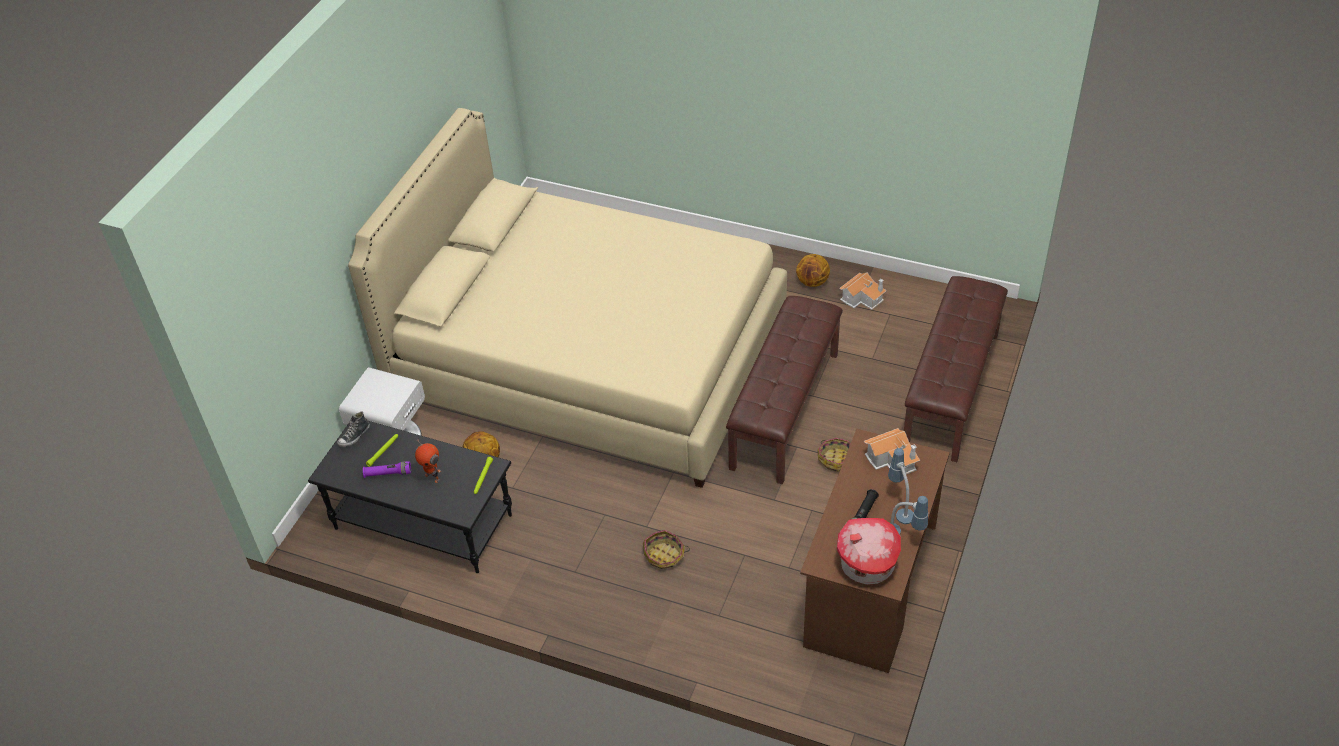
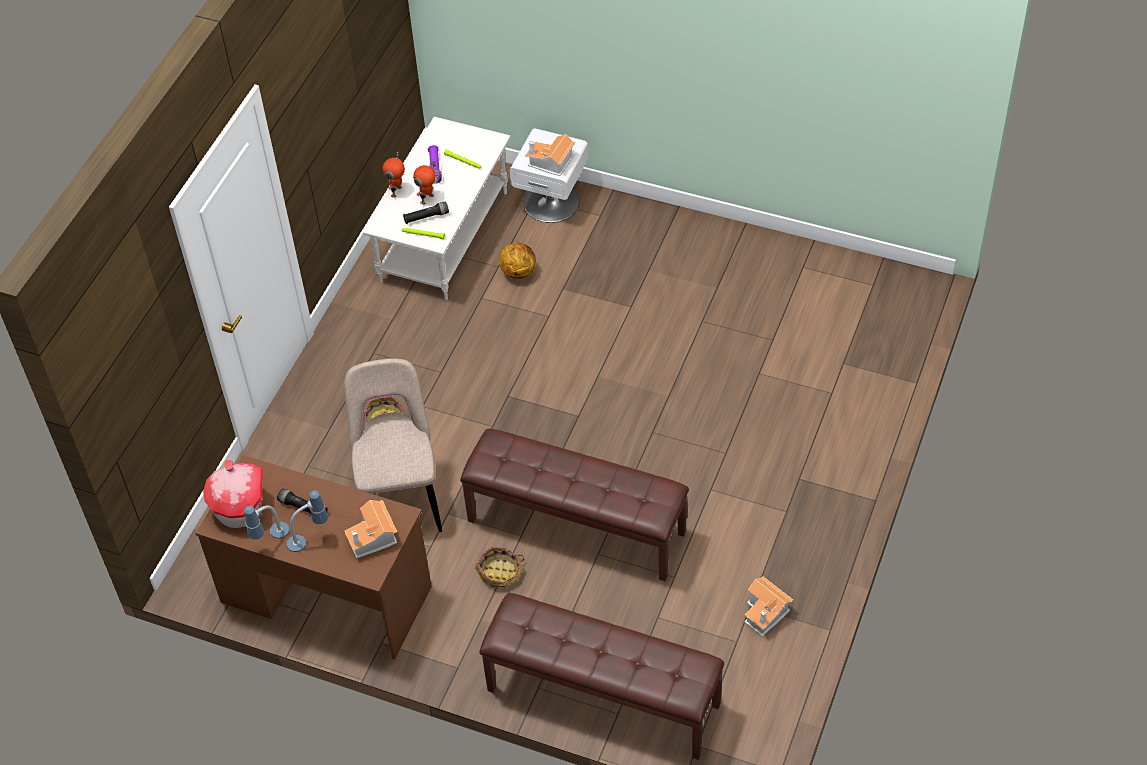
camera: 90 degrees right, 5 degrees up
(354, 436) = (483, 139): shoe -> none
(393, 391) = (550, 163): none -> toy house
(416, 503) = (397, 192): none -> toy robot
(424, 521) = (445, 237): black coffee table -> white coffee table
(458, 476) = (426, 217): none -> black flashlight
(590, 360) = (658, 348): beige bed -> none
(755, 536) = (400, 496): none -> beige chair
(812, 282) = (793, 560): basketball -> none

